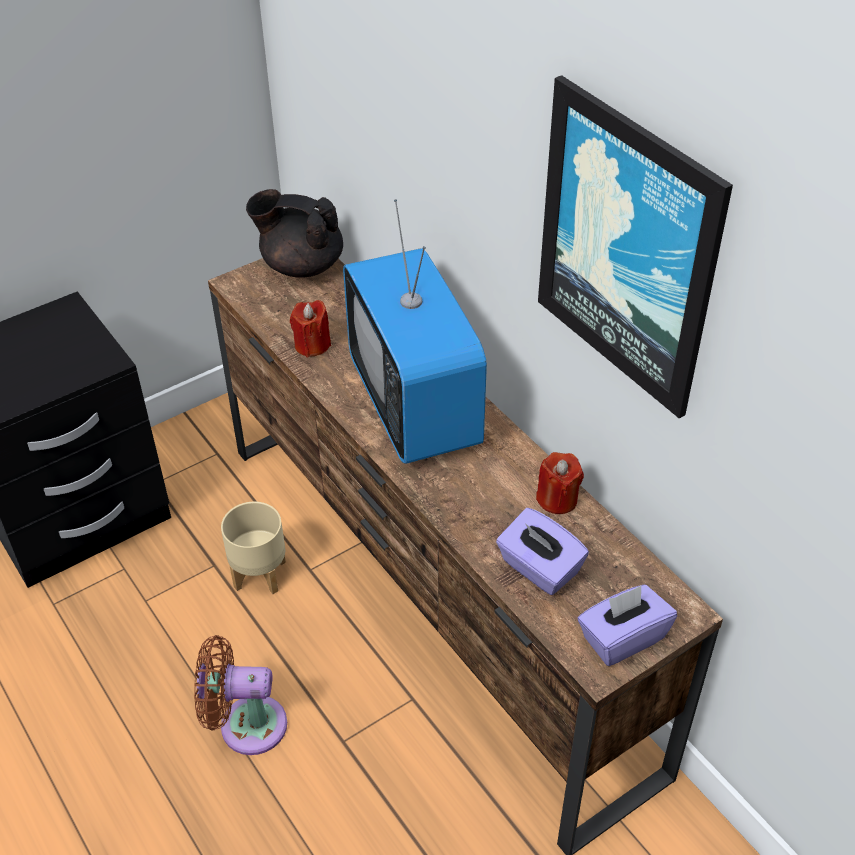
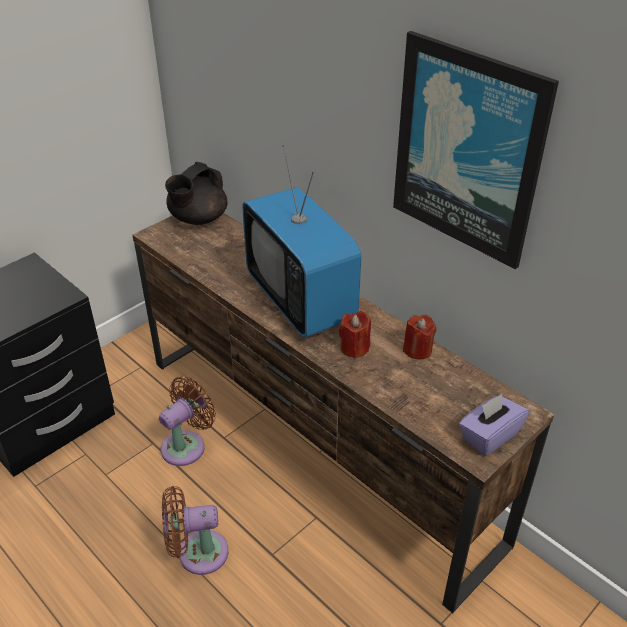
camera: 10 degrees left, 5 degrees down
(258, 574) = (187, 445): beige planter -> brown fan
(301, 265) = (198, 219): black teapot -> black teapot turned 60 degrees counterclockwise
(312, 345) = (218, 268): red candle -> red candle (354, 348)
(539, 568) = (417, 397): purple tissue box -> none

